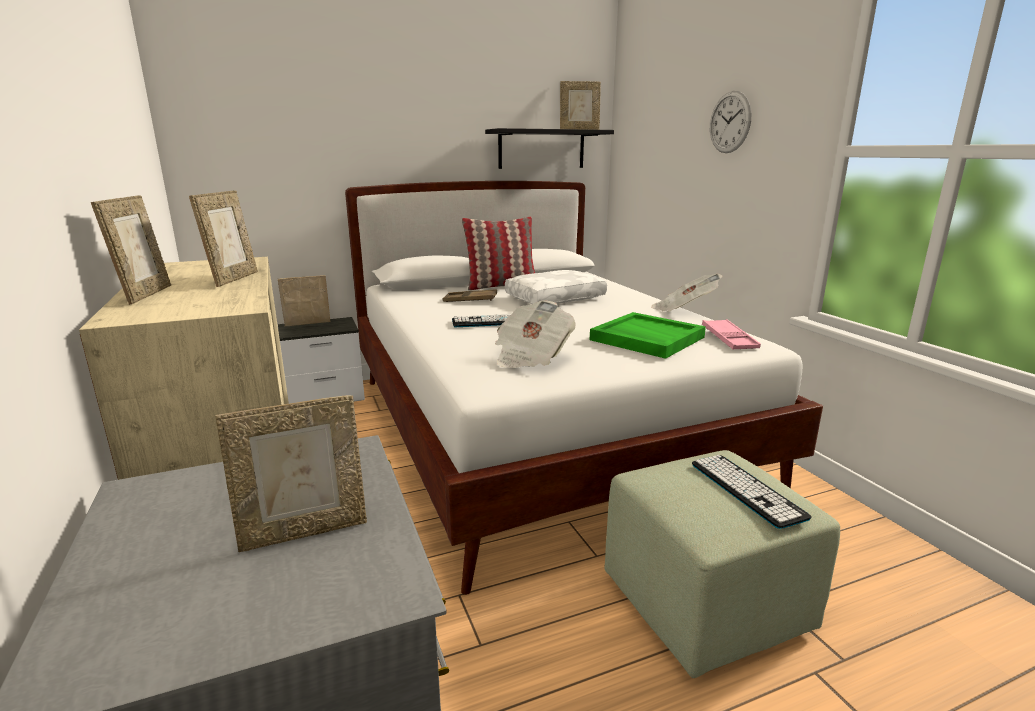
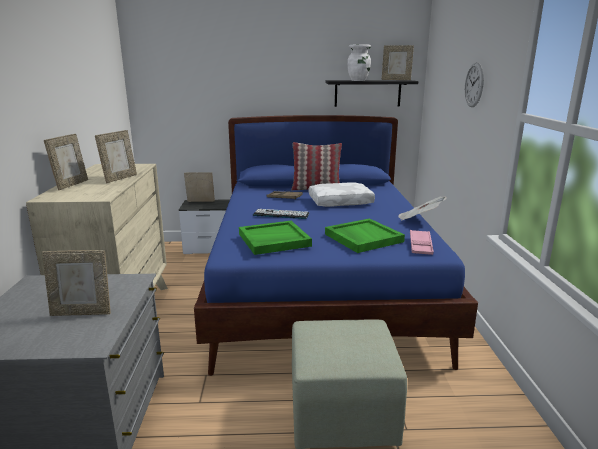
camera: 20 degrees right, 0 degrees up
(531, 356) = (273, 240): newspaper -> green tray
(536, 128) = (358, 80): none -> white vase
(538, 430) = (321, 290): white bed -> blue bed
(746, 490) = (361, 344): keyboard -> none

